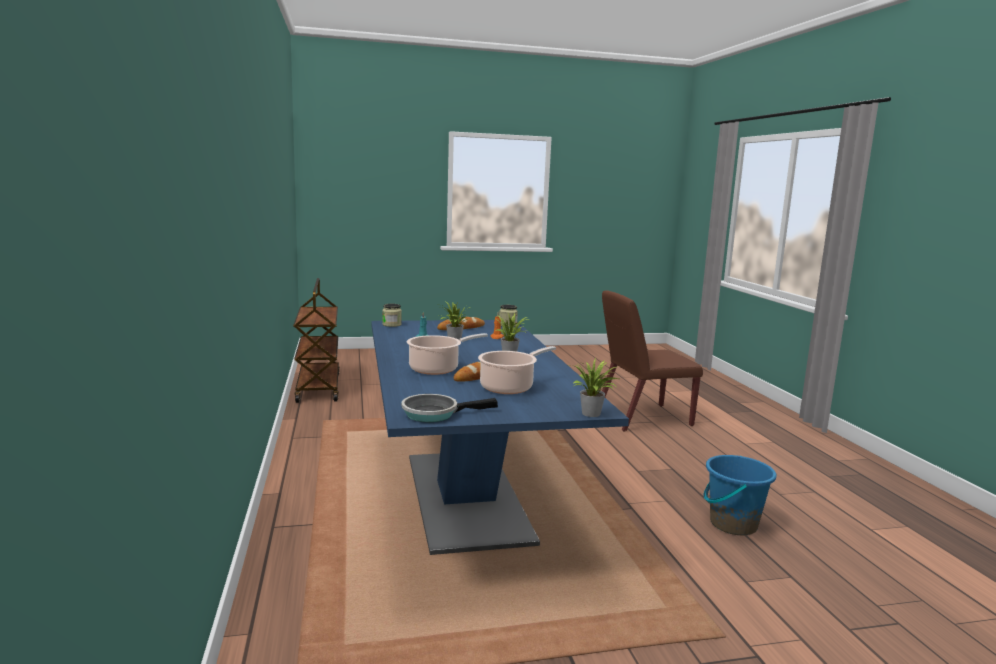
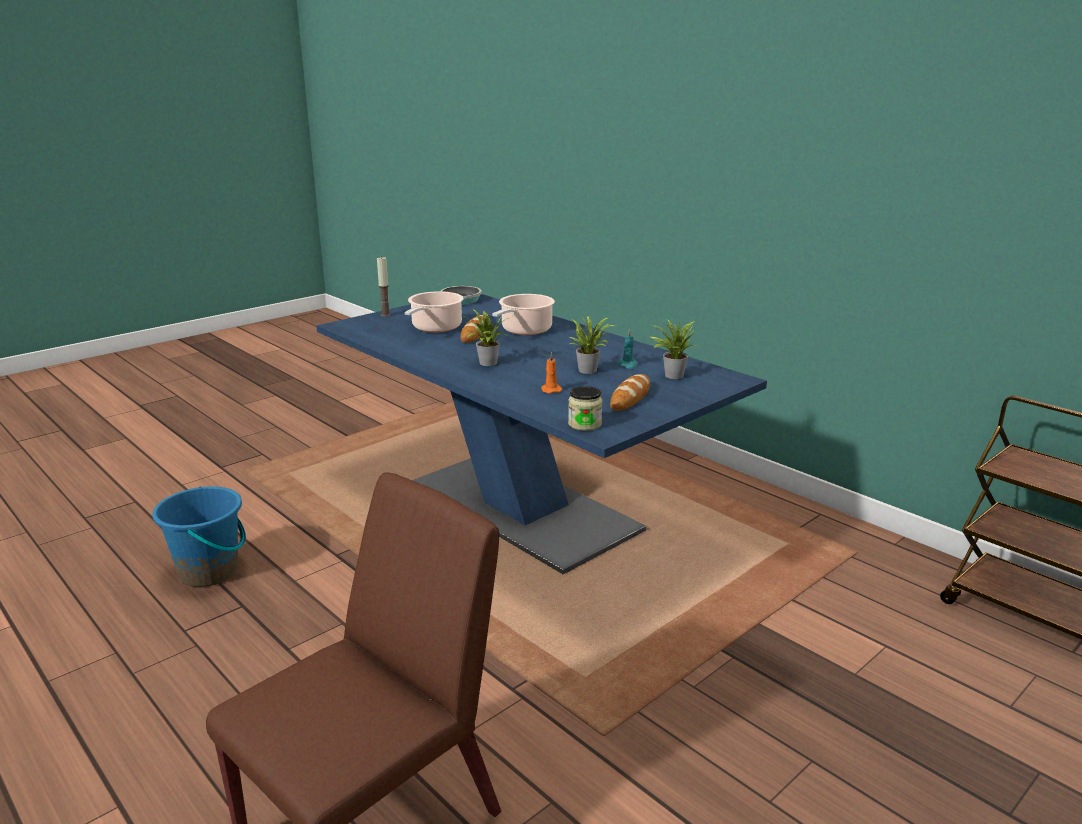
camera: 150 degrees right, 10 degrees up
(392, 325) = (720, 378): jar -> none
(541, 413) = (385, 315): none -> candle
(592, 414) = (346, 321): potted plant -> potted plant (671, 375)

